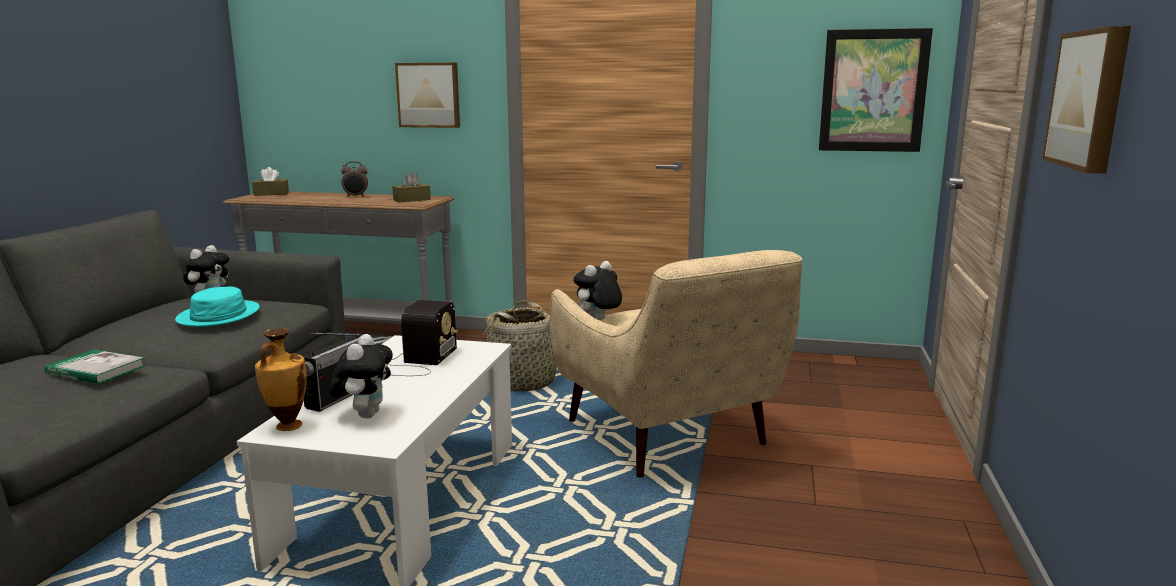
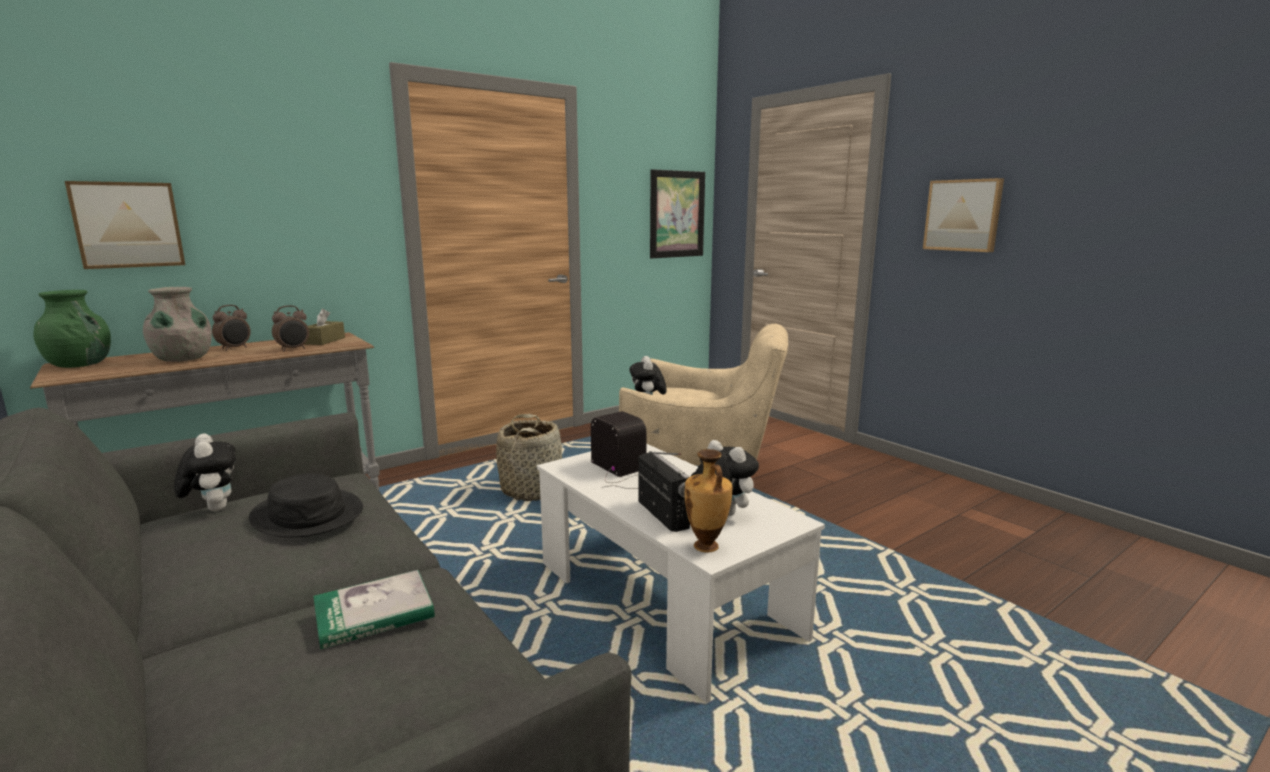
camera: 50 degrees left, 0 degrees up
(219, 315) = (308, 514): turquoise hat -> black hat
(271, 194) = (80, 365): brown tissue box -> green vase
(311, 199) = (183, 359): none -> grey vase
(374, 202) = (293, 349): none -> alarm clock
(429, 95) = (309, 220): picture -> picture (128, 225)

